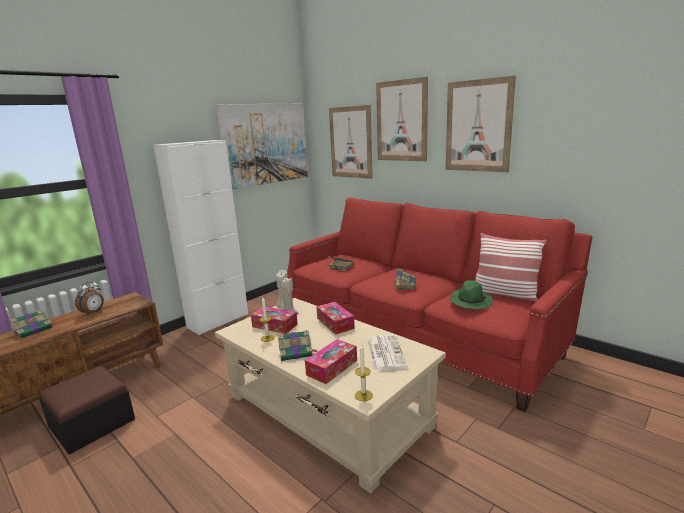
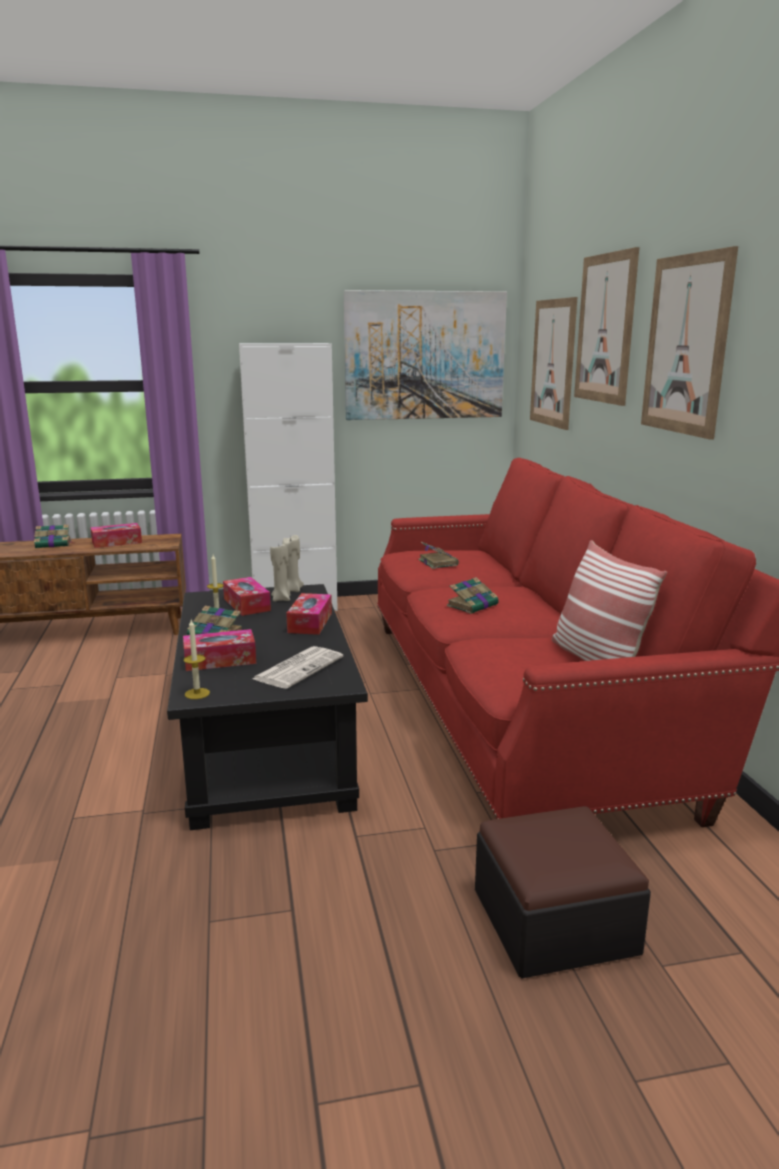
camera: 35 degrees right, 0 degrees up
(92, 423) = (64, 662): ottoman -> ottoman (554, 921)
(93, 312) = (117, 542): alarm clock -> tissue box
(326, 411) = (266, 740): beige coffee table -> black coffee table
(470, 302) = (510, 650): green hat -> none

